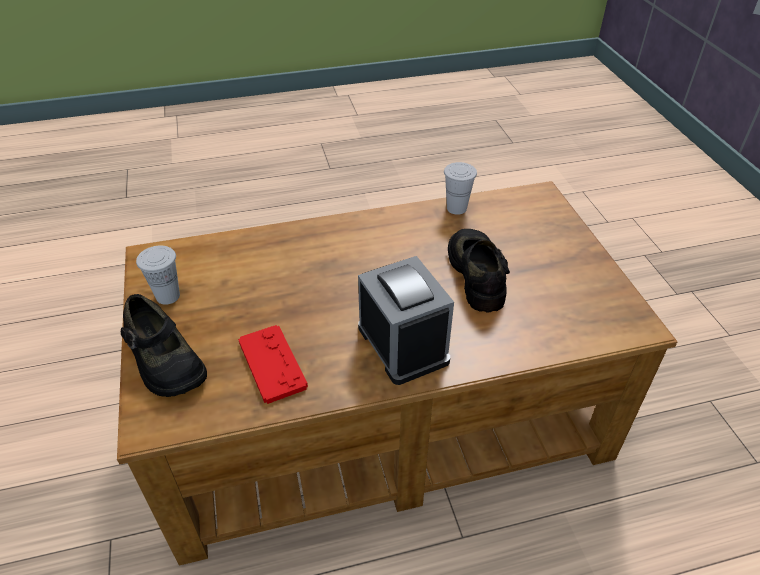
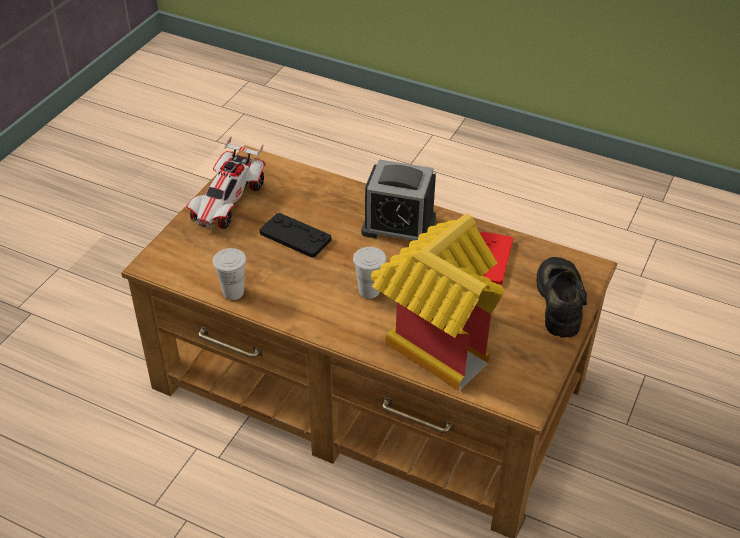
camera: 140 degrees left, 0 degrees up
(168, 296) = (530, 351): white cup -> white cup (369, 291)
(263, 261) = (434, 338): none -> toy house
(403, 344) = (398, 225): alarm clock -> alarm clock turned 90 degrees counterclockwise
(478, 274) = (295, 236): black shoe -> black game controller
(578, 269) = (228, 202): none -> toy car

